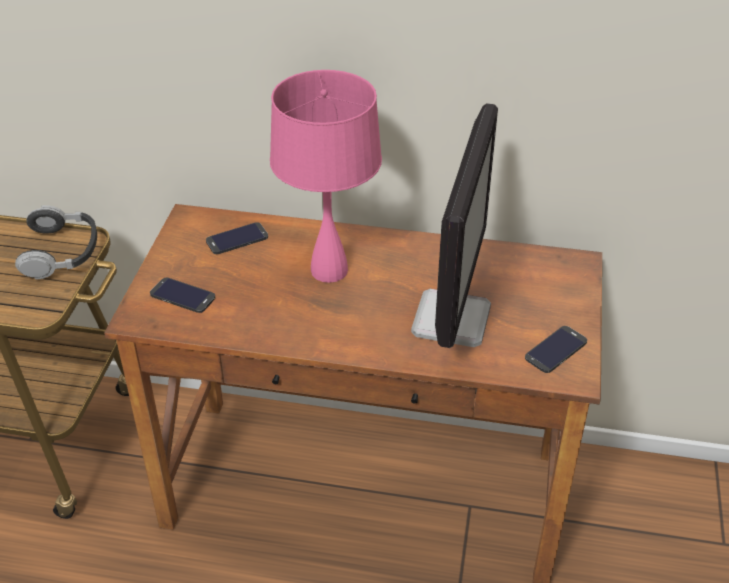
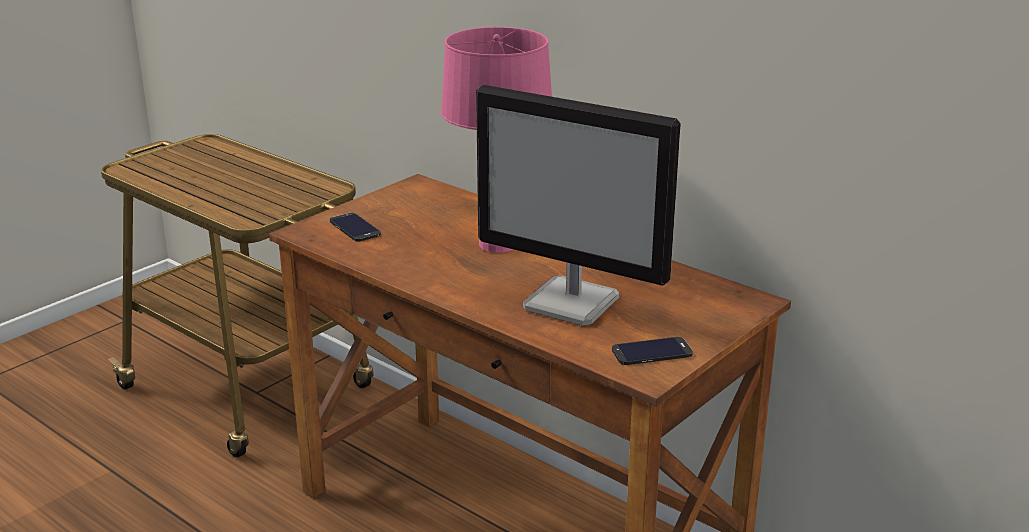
camera: 30 degrees right, 15 degrees down
(61, 252) = (305, 190): headphones -> none
(237, 239) = (442, 206): phone -> none
(451, 318) = (573, 303): monitor -> monitor turned 75 degrees clockwise

